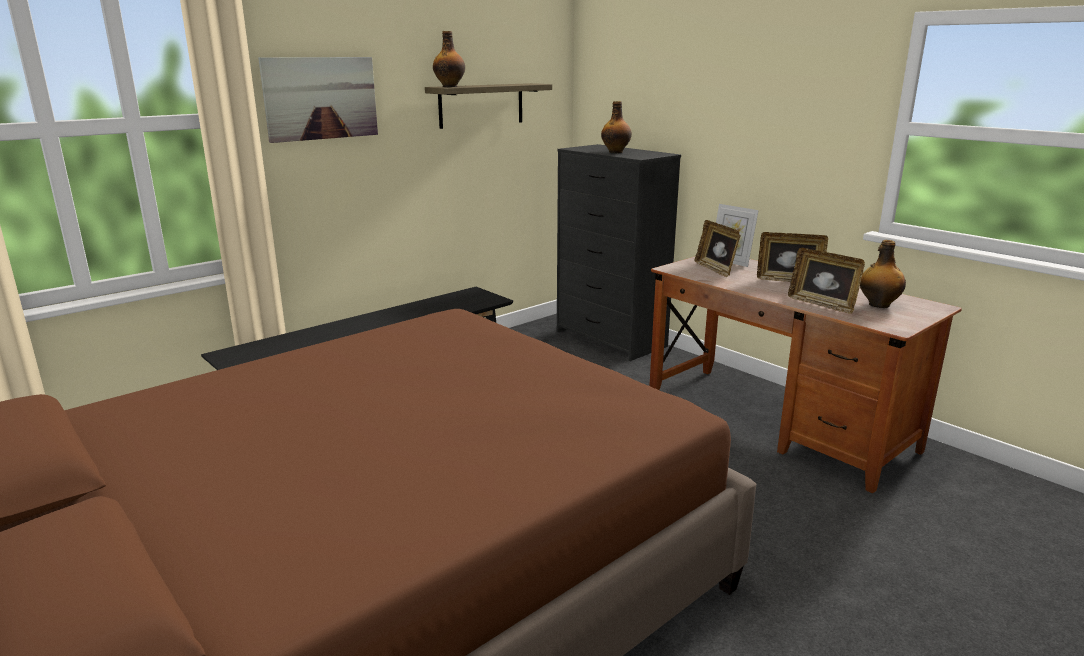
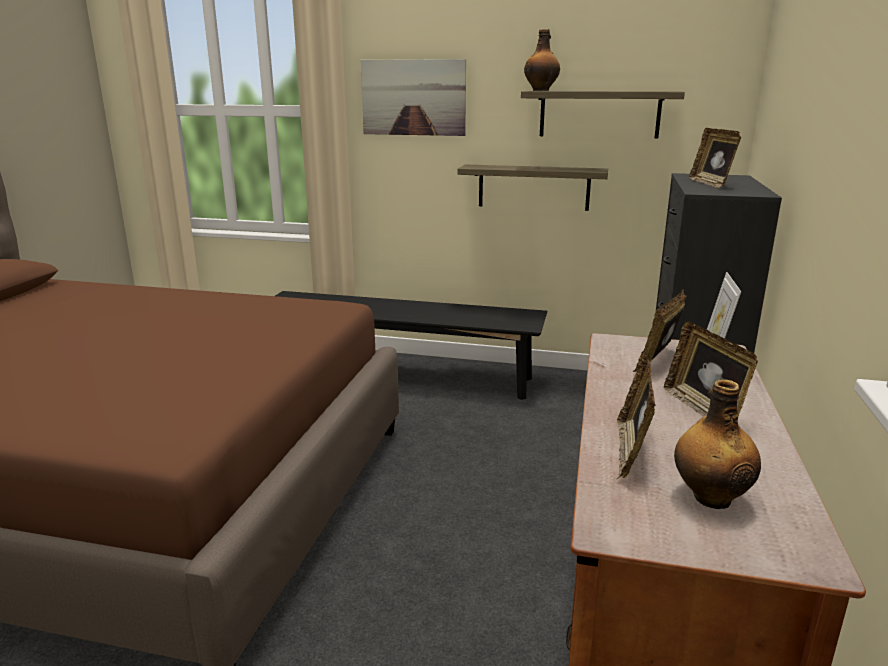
camera: 55 degrees right, 0 degrees up
(439, 177) = (533, 187): none -> shelf
(616, 152) = (711, 184): bottle -> picture frame

